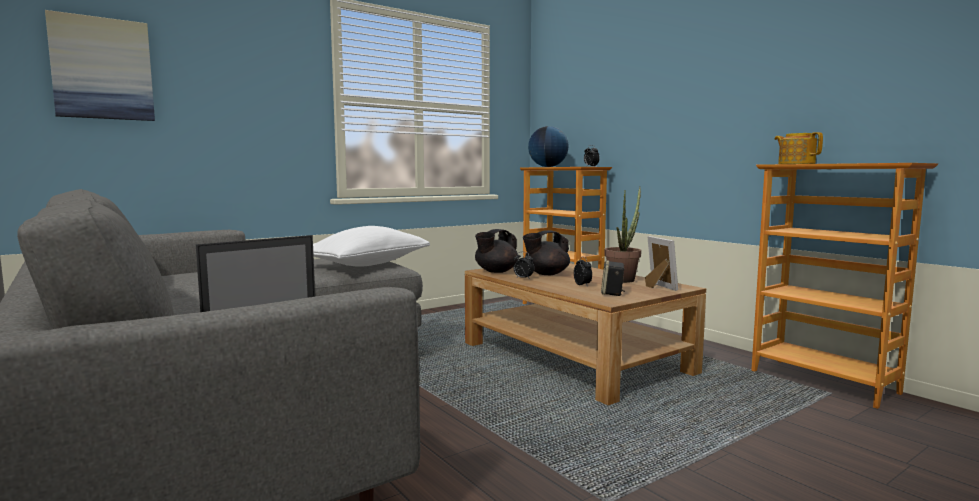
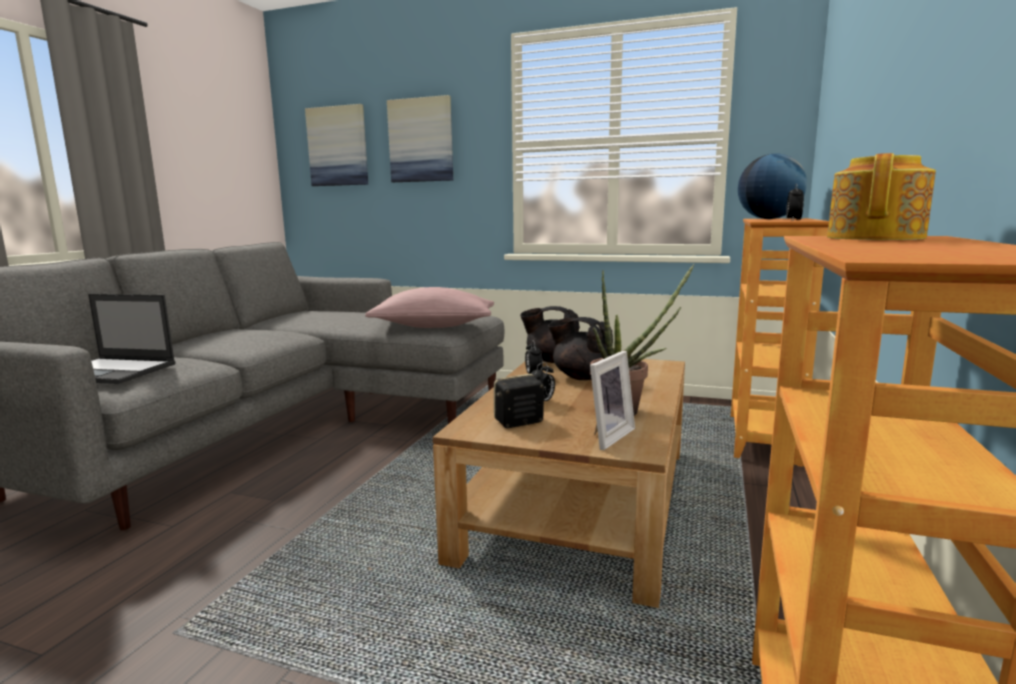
camera: 55 degrees right, 5 degrees up
(231, 79) = (421, 140): none -> picture
(367, 264) = (433, 326): white pillow -> pink pillow

